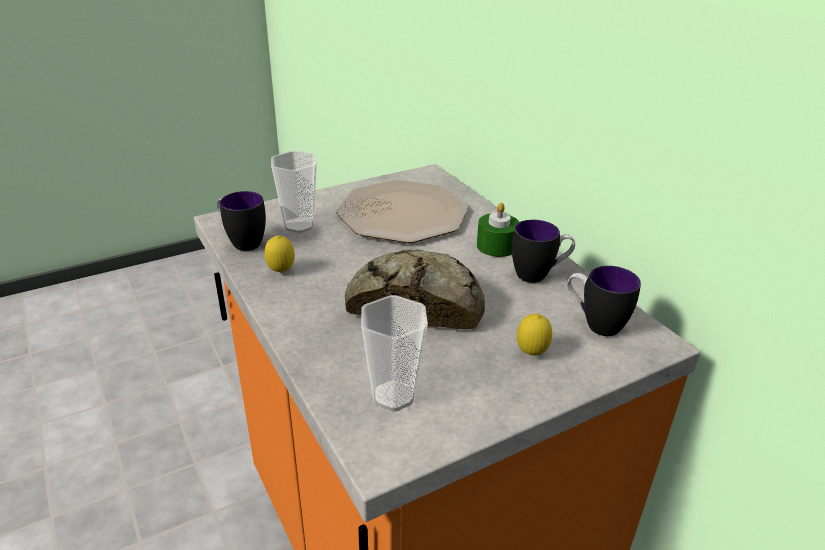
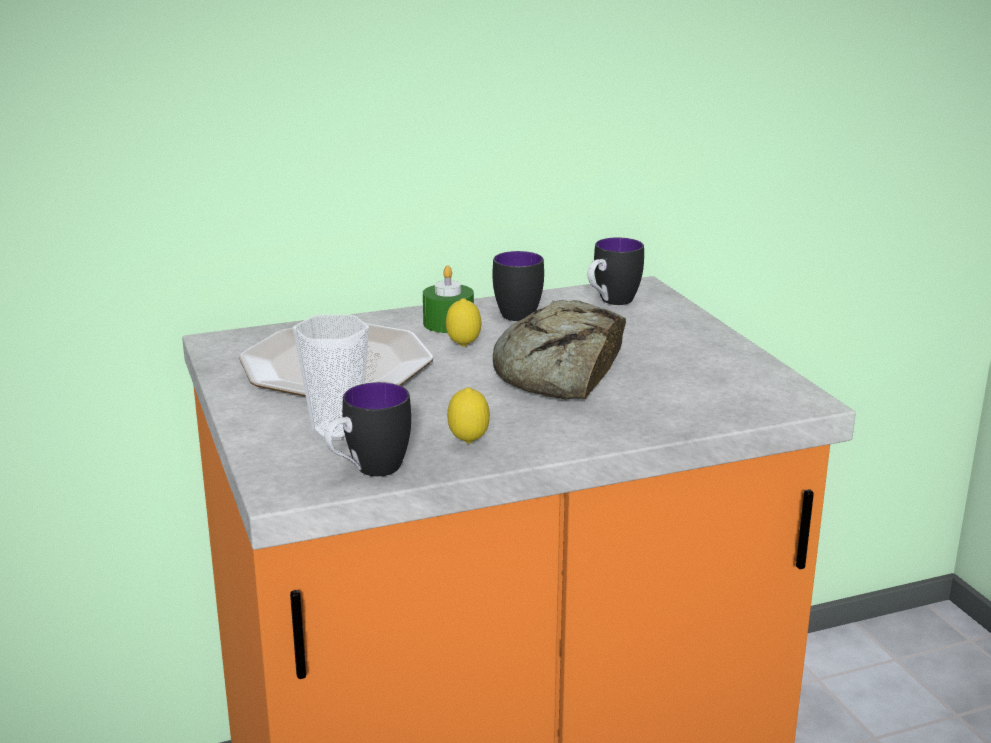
camera: 80 degrees left, 10 degrees down
(393, 396) = (721, 391): cup -> none
(531, 354) = (657, 331): lemon -> lemon (463, 346)

